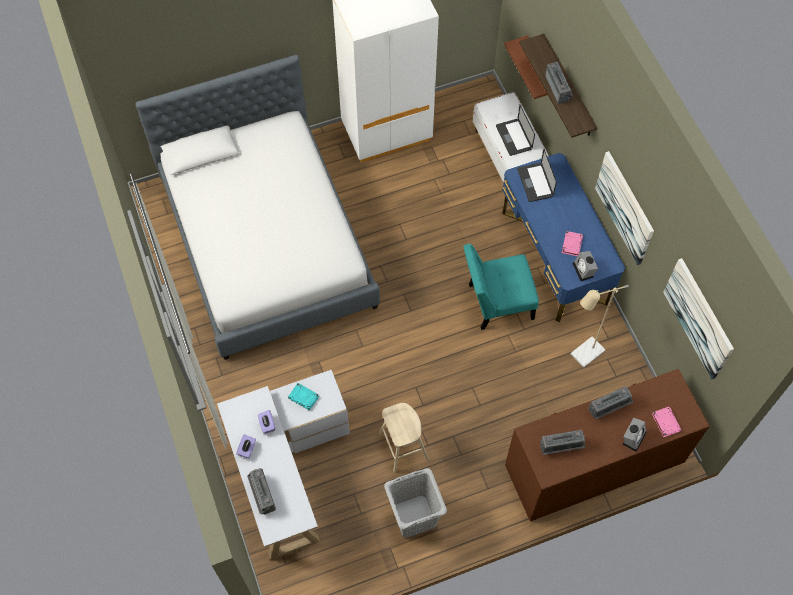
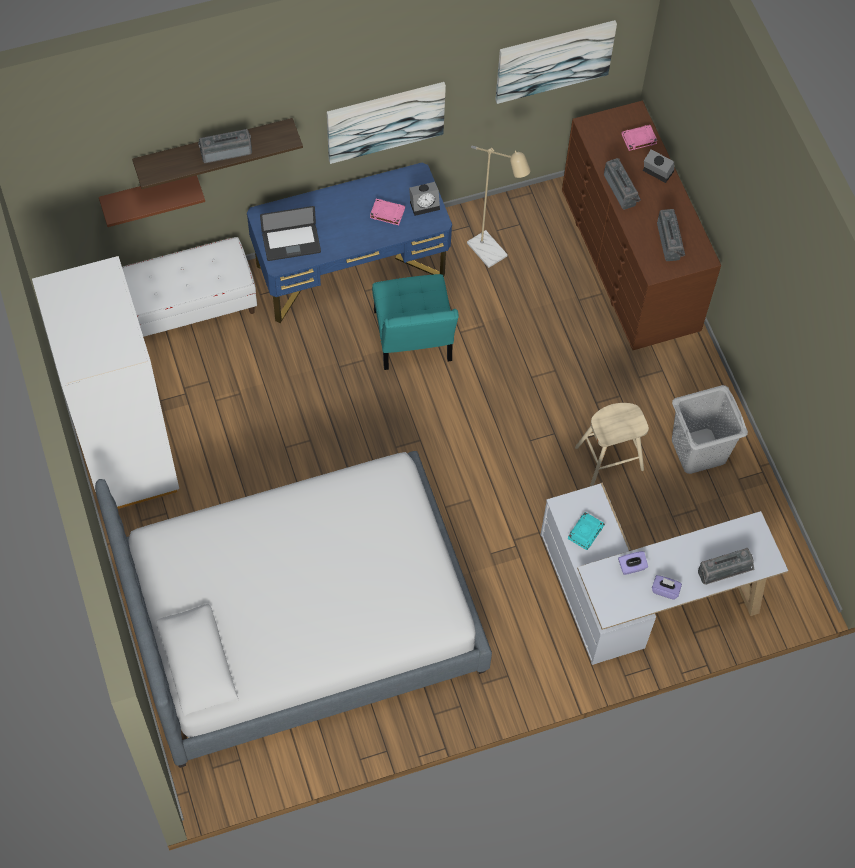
camera: 90 degrees left, 0 degrees up
(513, 137) = (193, 275): laptop -> none

